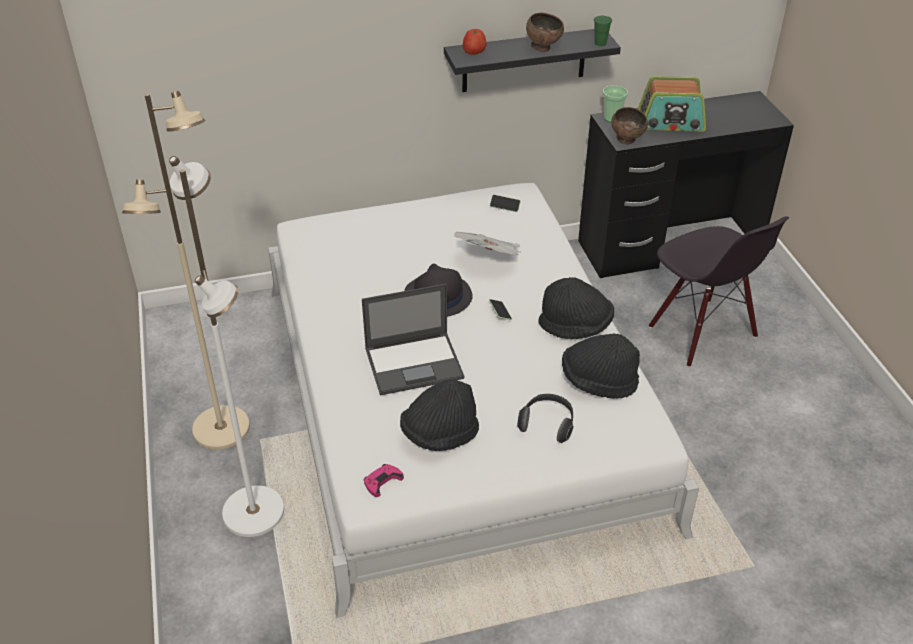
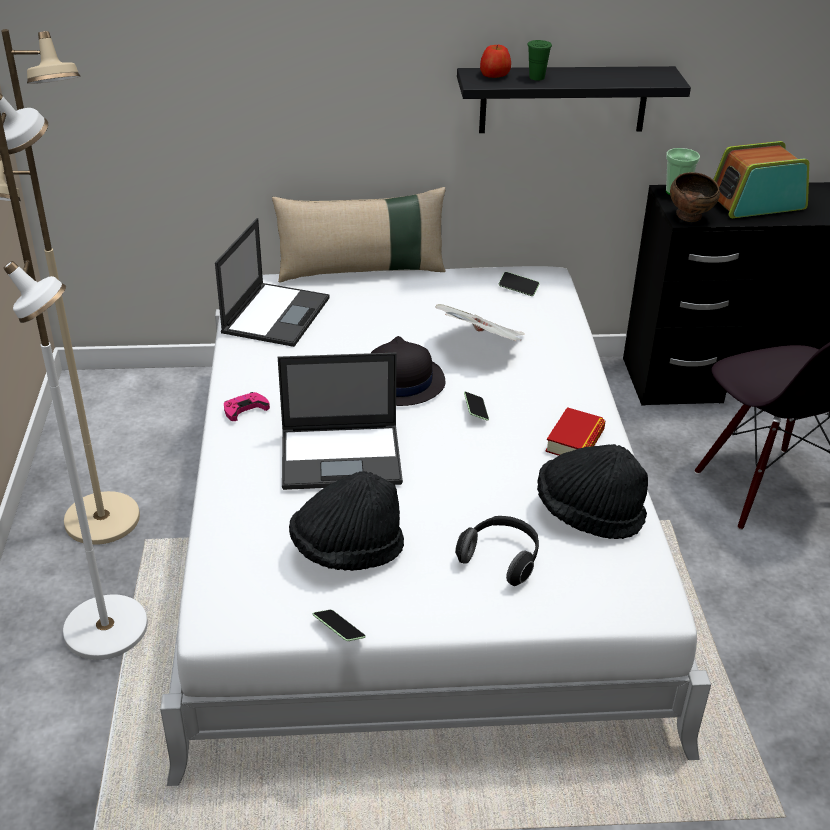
camera: 10 degrees right, 5 degrees down
(327, 252) = (276, 314): none -> laptop
(381, 205) = (362, 270): none -> beige pillow
(382, 481) = (248, 600): pink game controller -> pink game controller (245, 409)
(452, 494) = (339, 631): none -> phone
(543, 49) = (586, 80): brown bowl -> none
(575, 326) = (575, 441): black hat -> book
(600, 43) = (664, 81): green cup -> green cup (536, 77)
(671, 122) = (755, 203): radio -> radio turned 150 degrees clockwise

